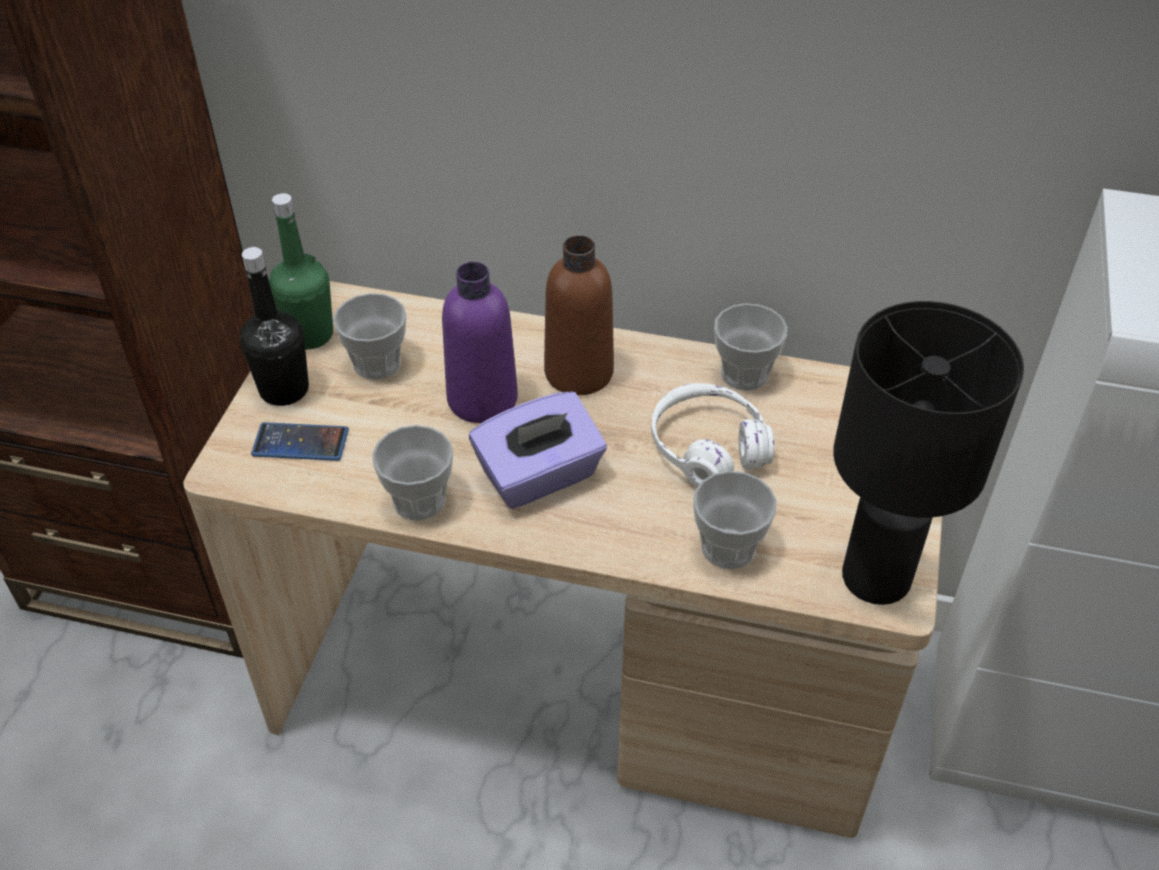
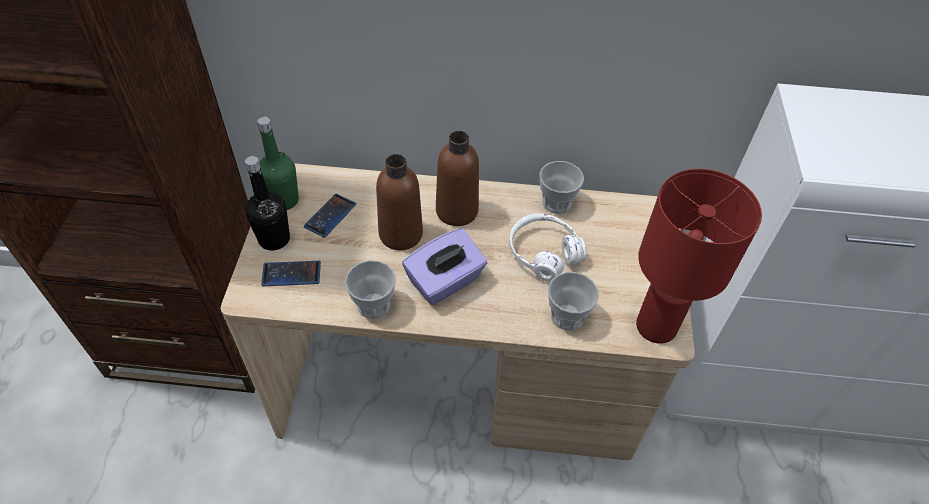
camera: 10 degrees left, 5 degrees up
(377, 363) = (330, 216): cup -> phone
(482, 399) = (400, 234): purple bottle -> brown bottle
(874, 577) = (655, 326): black table lamp -> red table lamp

